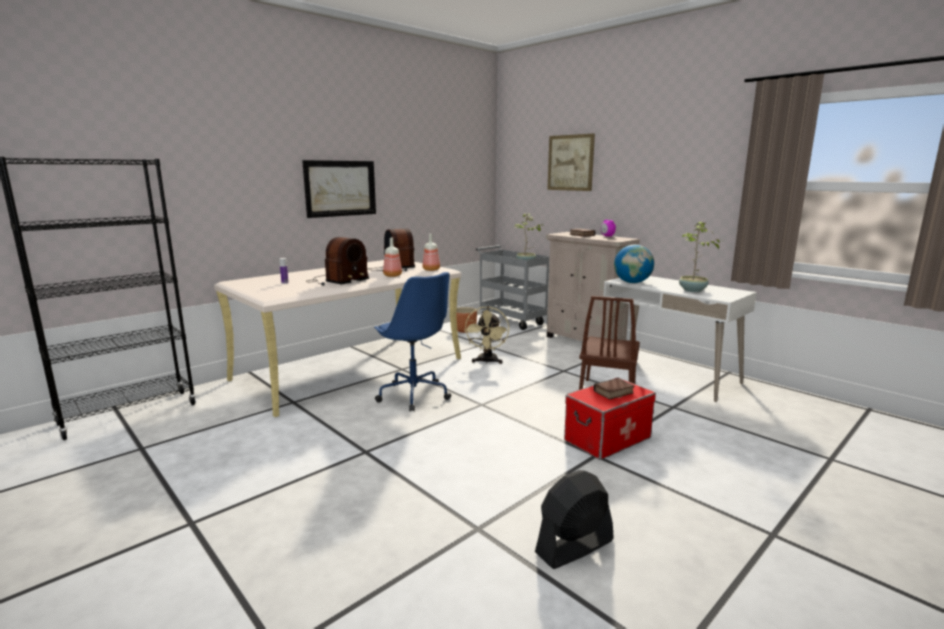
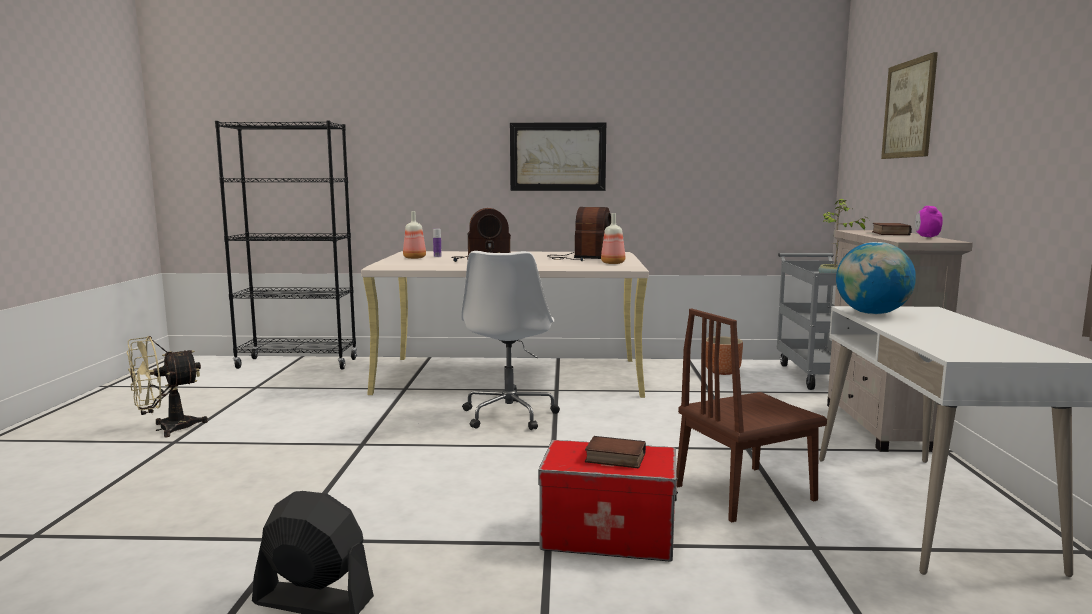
camera: 45 degrees right, 5 degrees down
(392, 276) = (548, 263): bottle -> bottle (414, 258)
(415, 396) = (508, 416): blue office chair -> white office chair
(487, 361) = (667, 409): beige fan -> beige fan (166, 429)
(692, 290) = (943, 337): potted plant -> none

